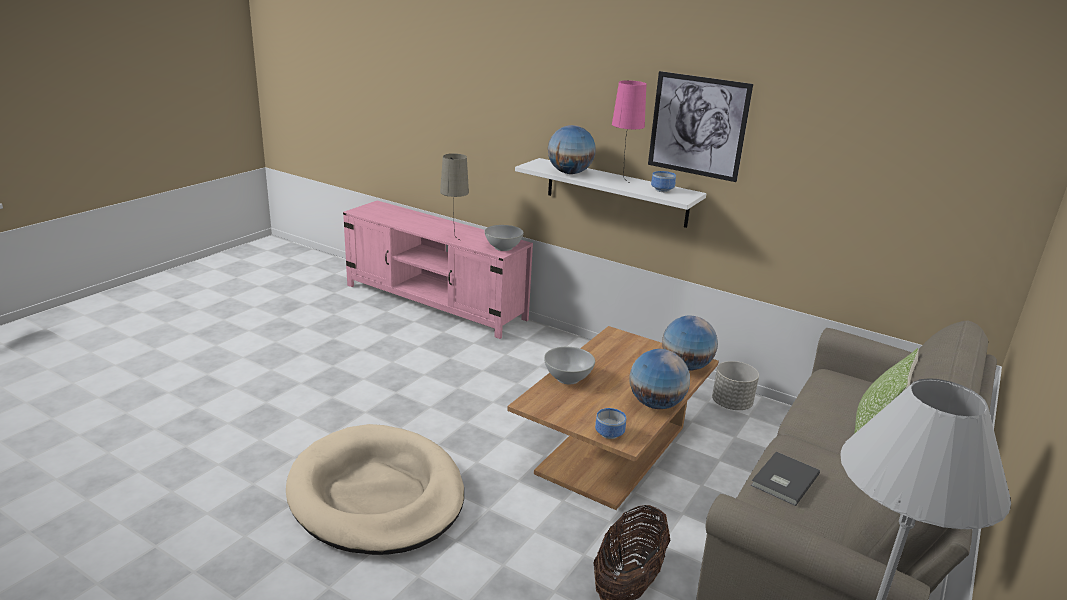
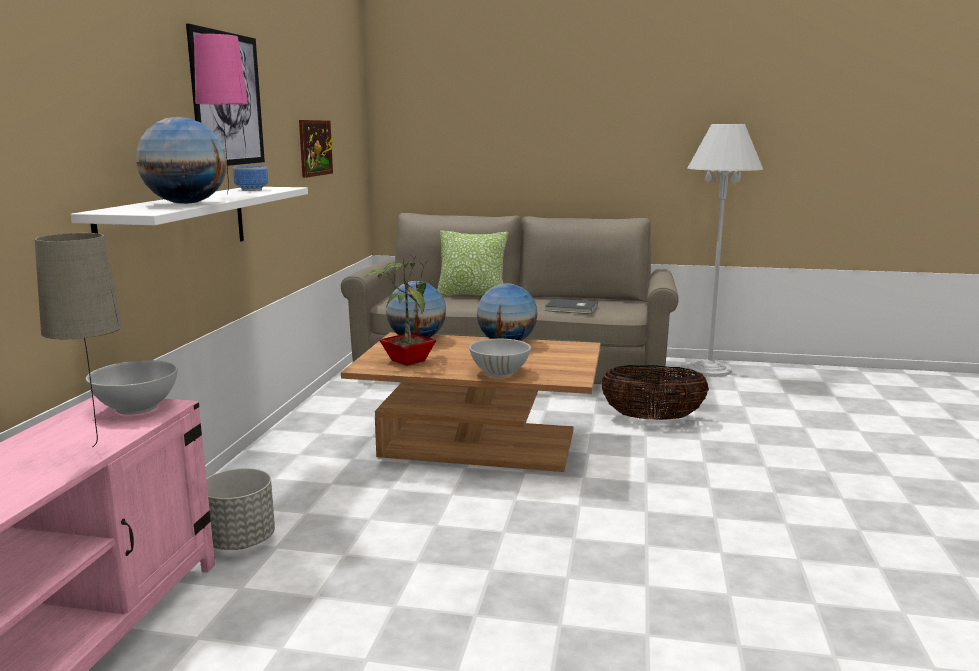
camera: 110 degrees left, 10 degrees down
(377, 495) = (713, 548): beige dog bed -> none
(608, 433) = (581, 351): bowl -> none
(623, 351) = (406, 360): none -> potted plant
(731, 404) = (339, 404): grey planter -> grey planter (241, 541)
(854, 196) = (315, 148): none -> picture

